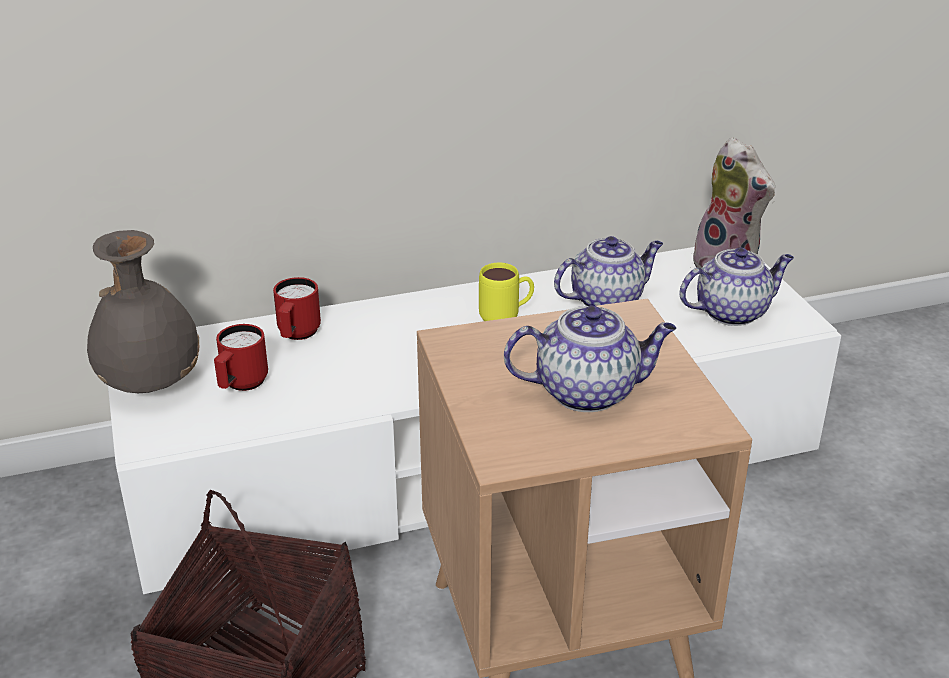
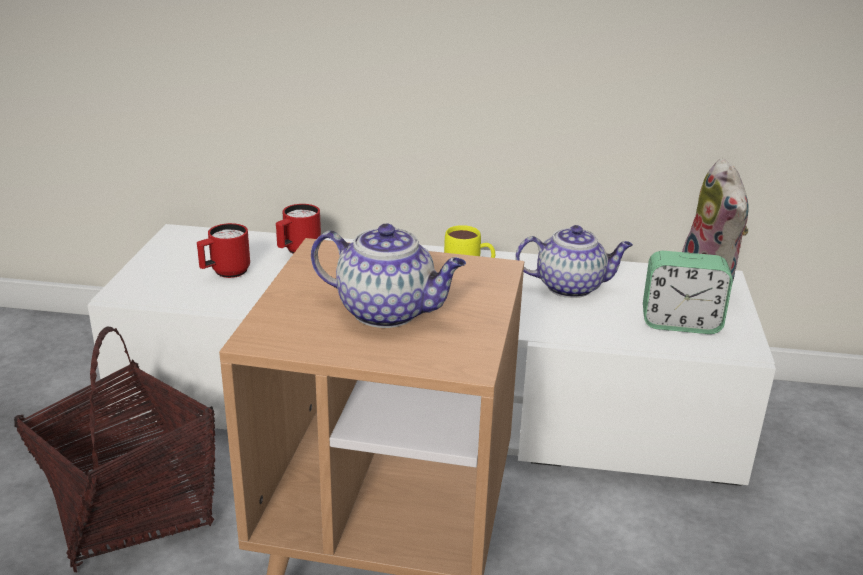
camera: 25 degrees right, 5 degrees down
(150, 384) = (166, 257): grey vase -> none
(733, 312) = (680, 323): teapot -> alarm clock

